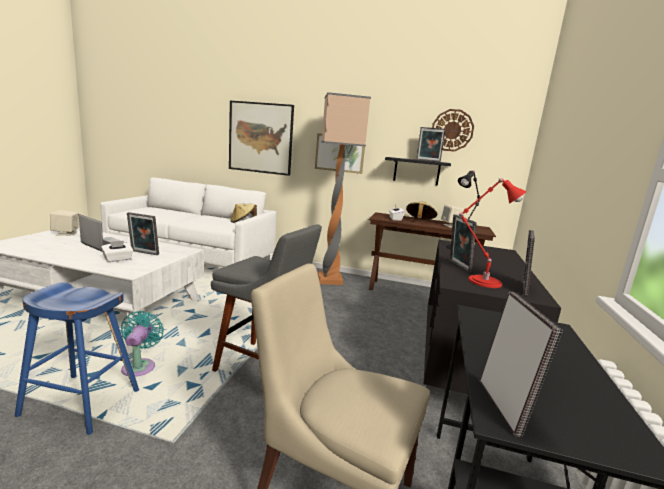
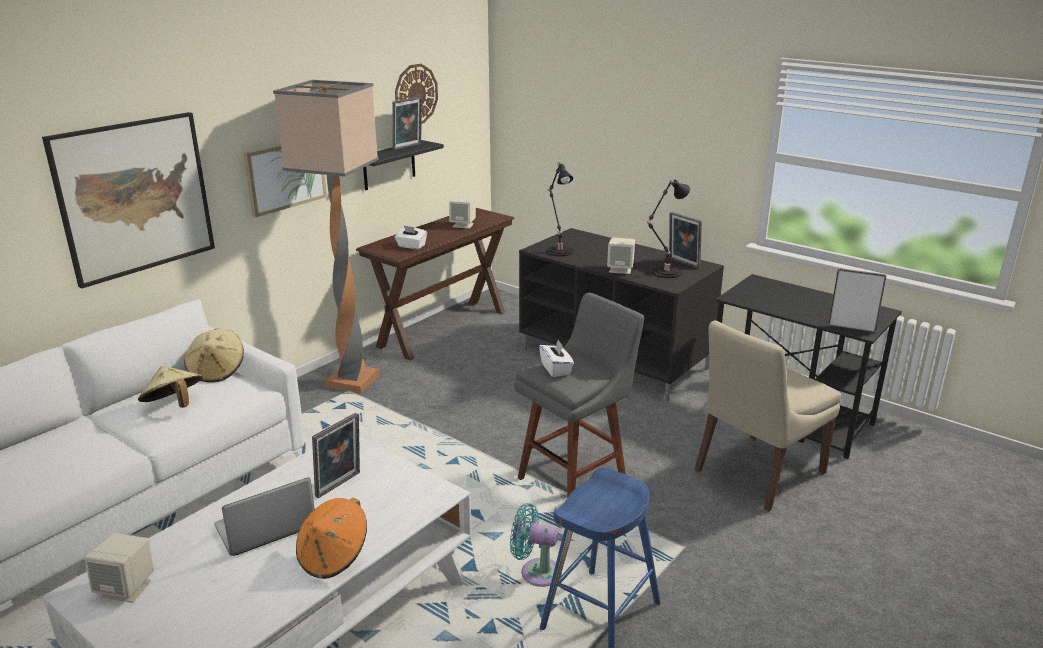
camera: 65 degrees left, 10 degrees up
(73, 258) = (334, 557): none -> orange hat
(118, 259) = (365, 509): white tissue box -> white tissue box (556, 369)
(419, 221) = (427, 234): beige hat -> beige hat (174, 405)
(457, 266) = (620, 269): picture frame -> beige speaker
(481, 281) = (664, 273): red table lamp -> black table lamp

